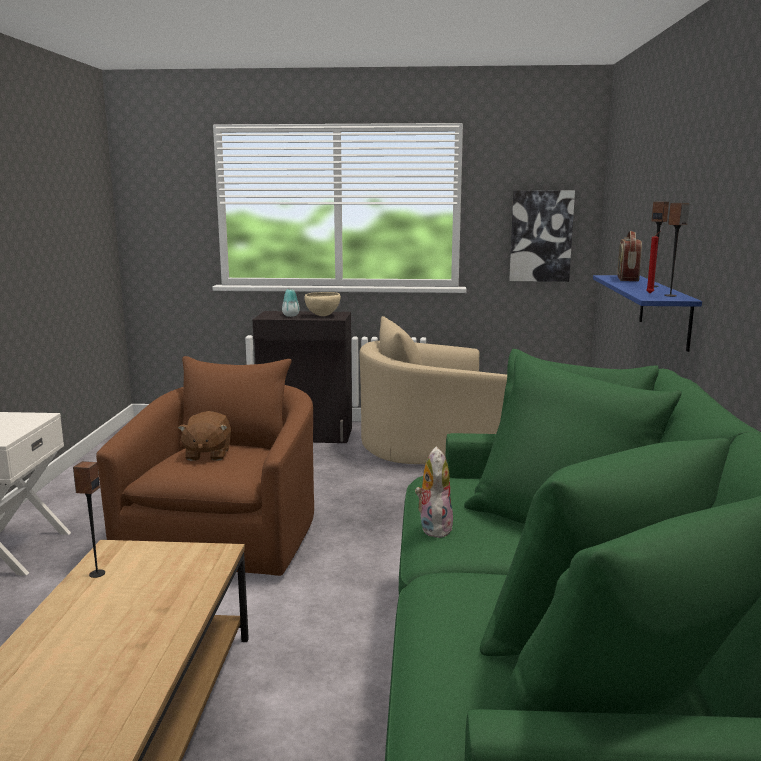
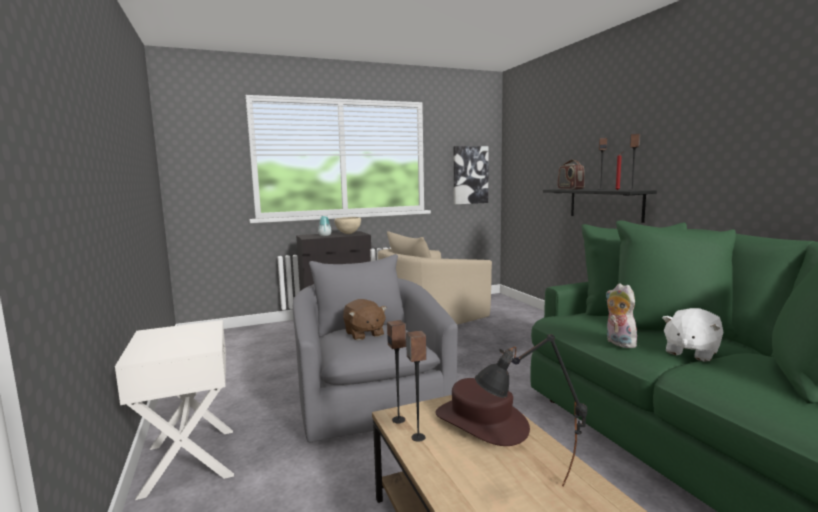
camera: 25 degrees left, 5 degrees down
(97, 648) = (528, 494): none -> black table lamp
(108, 553) = (399, 420): none -> speaker
(173, 576) = (481, 421): none -> brown hat
(227, 534) = (370, 399): brown armchair -> grey armchair
(494, 560) = (691, 352): none -> white plush toy
(664, 311) = (605, 204): blue shelf -> black shelf

